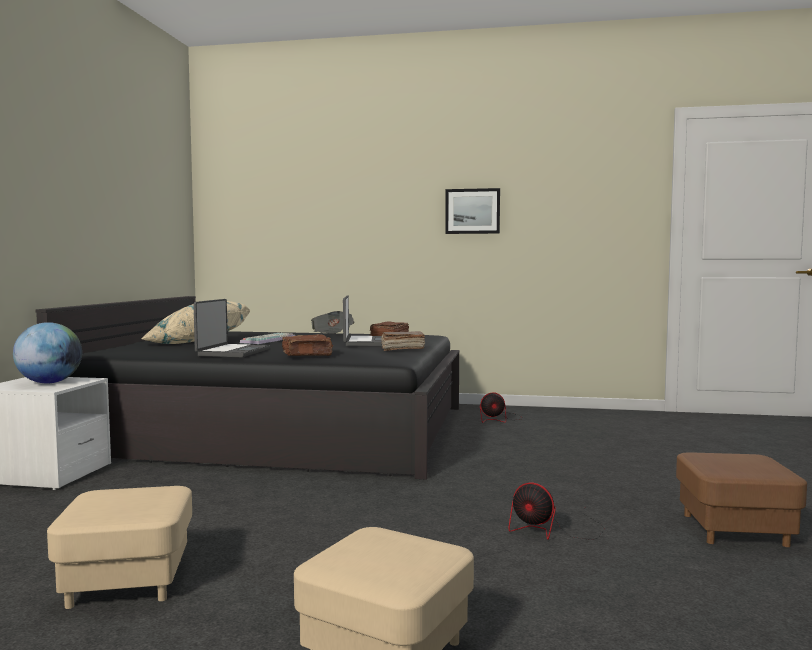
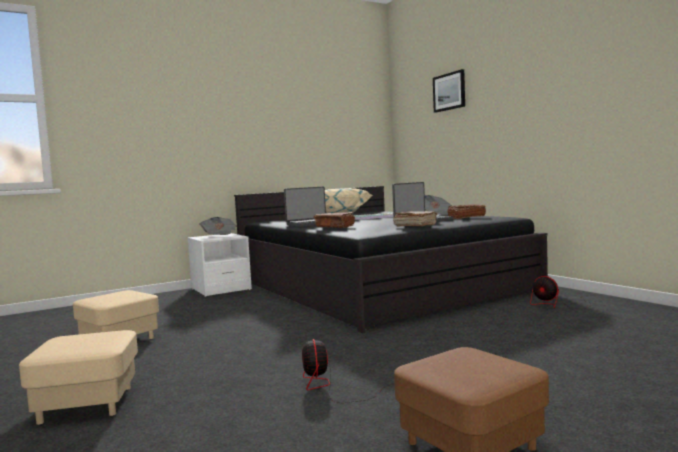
camera: 50 degrees right, 0 degrees up
(49, 383) = (219, 236): globe -> newspaper
(472, 211) = (571, 92): picture -> picture (449, 91)

